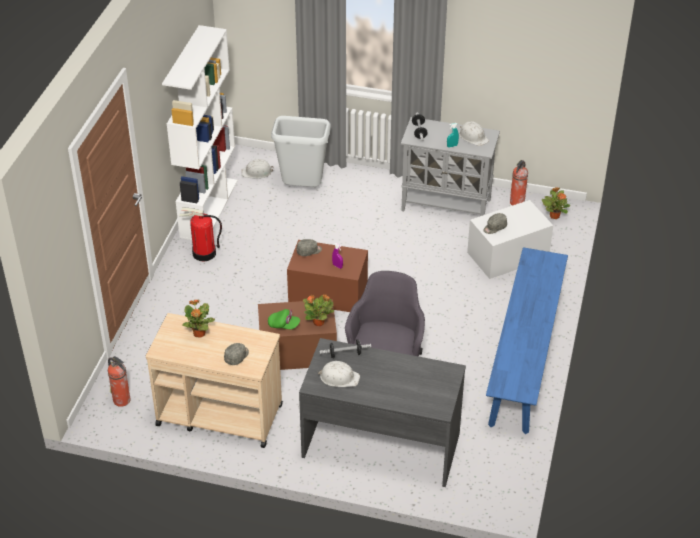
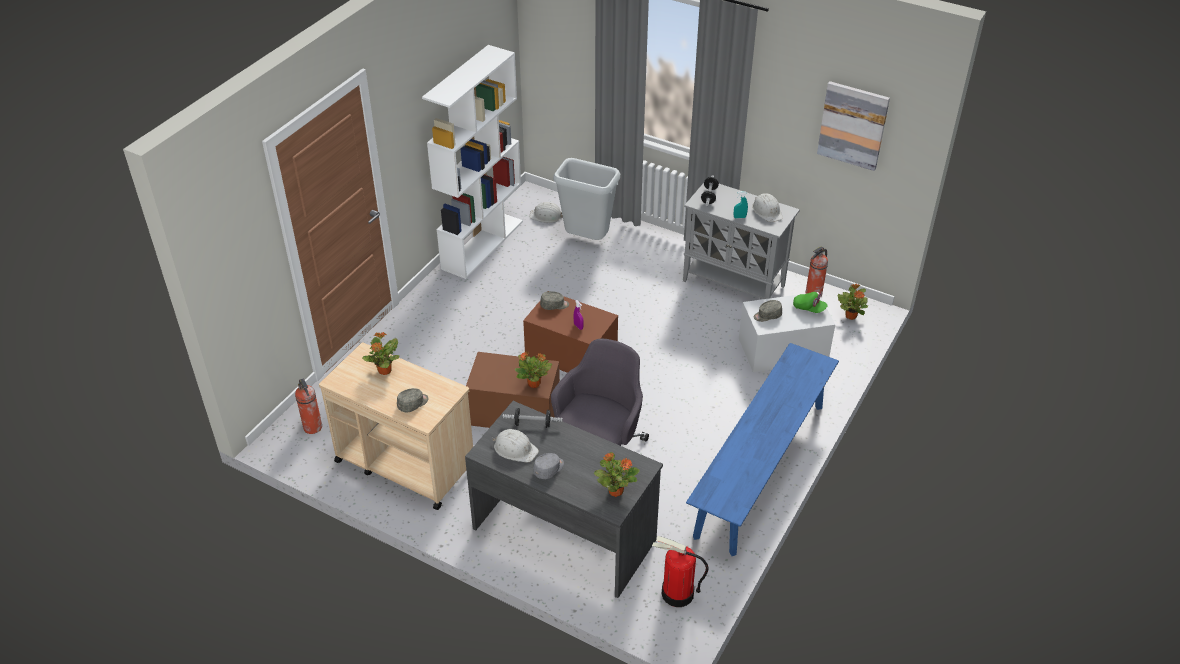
camera: 15 degrees right, 0 degrees up
(204, 253) = (458, 290): fire extinguisher -> fire extinguisher (677, 594)
(284, 325) = (495, 379): green cap -> green cap (809, 308)
(374, 388) = (549, 469): none -> grey cap
(435, 394) = (615, 490): none -> potted plant
(539, 52) = (853, 125): none -> picture

